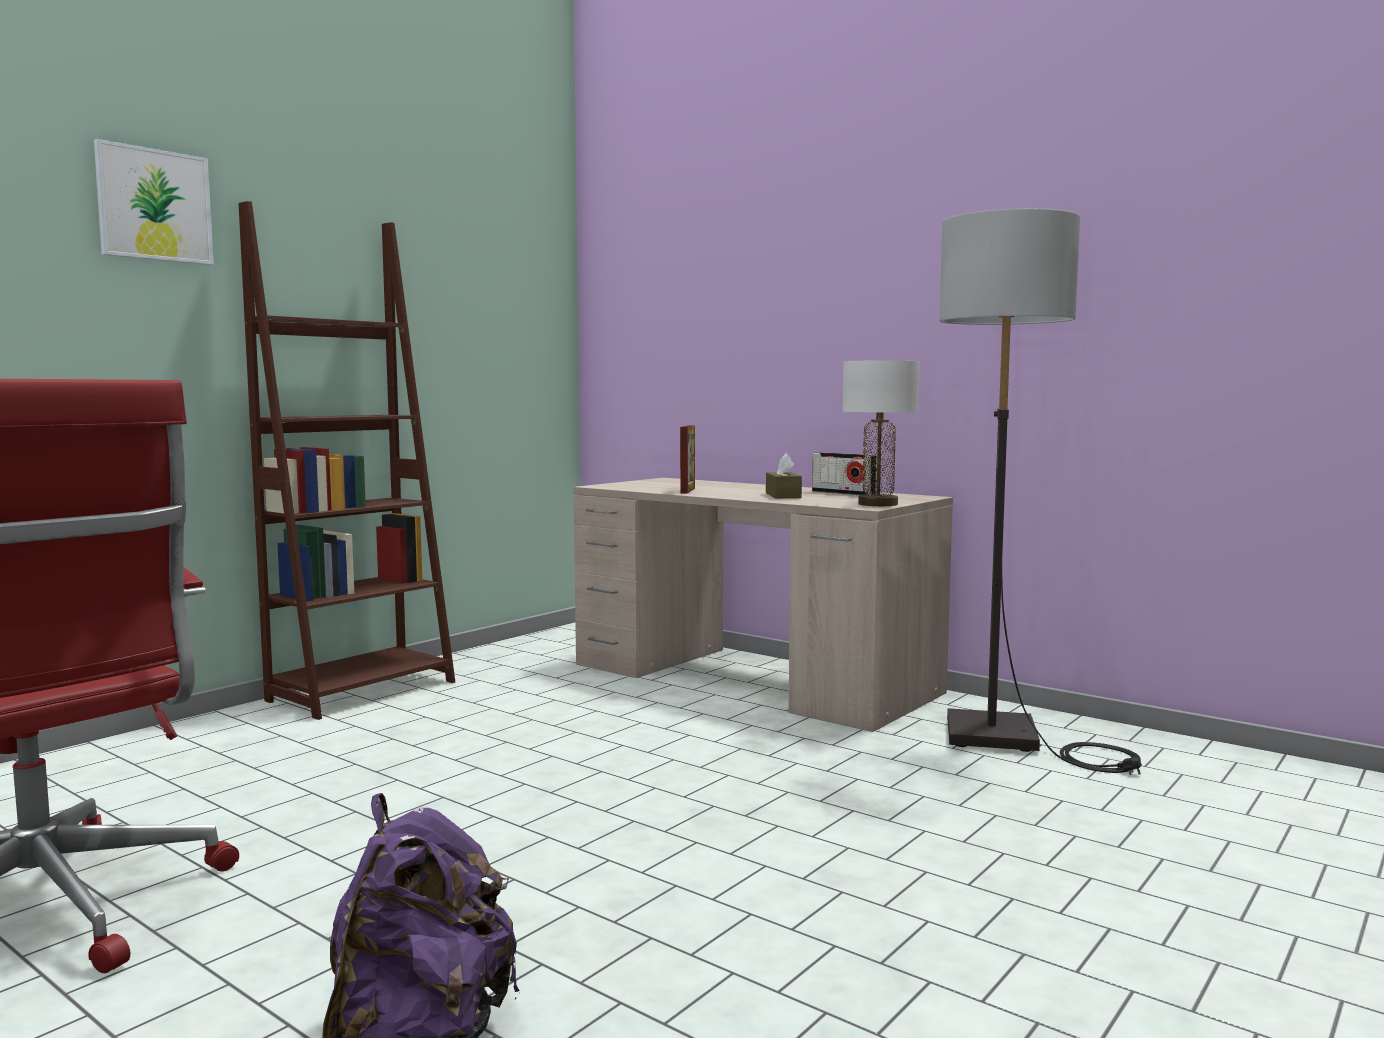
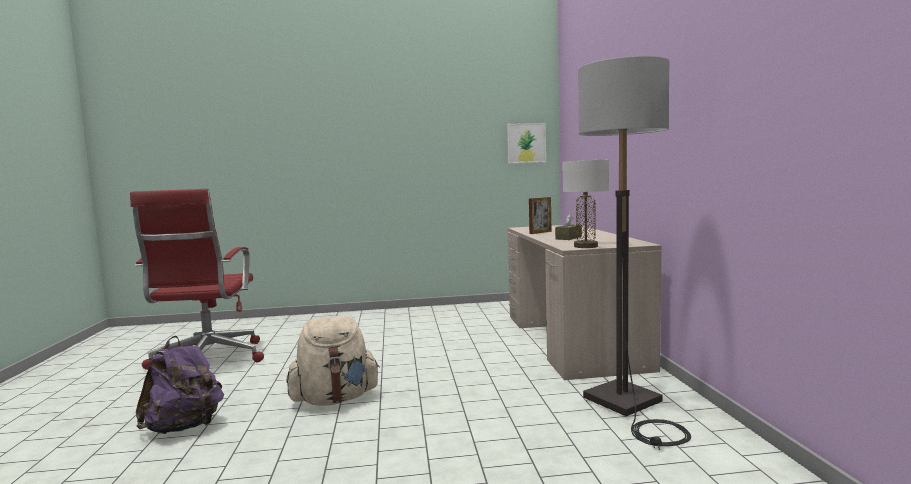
camera: 45 degrees right, 0 degrees up
(154, 205) = (337, 115): picture -> picture (526, 143)
(362, 691) = (413, 312): brown bookcase -> none
(612, 869) = (335, 399): none -> beige backpack
(843, 493) = (608, 238): radio -> none

